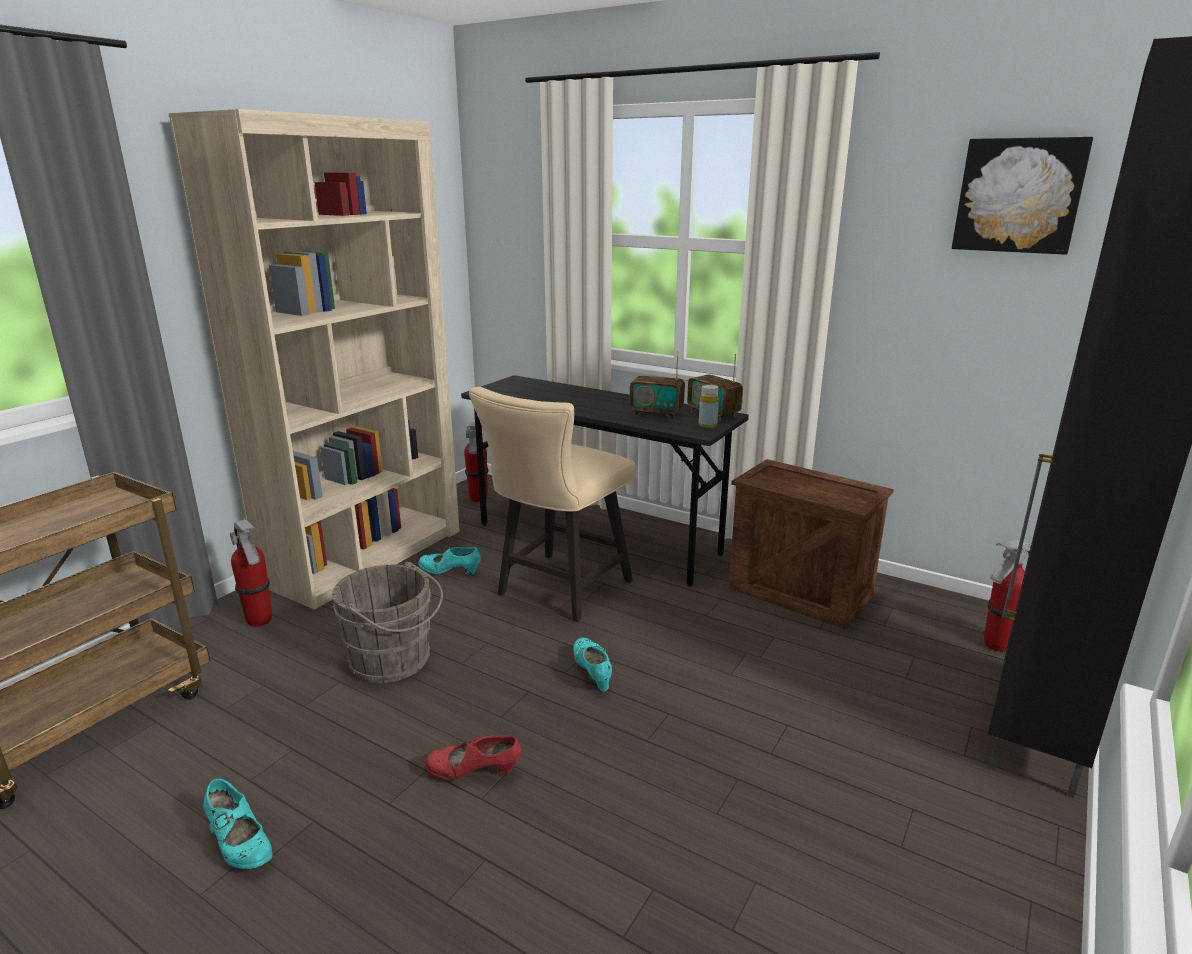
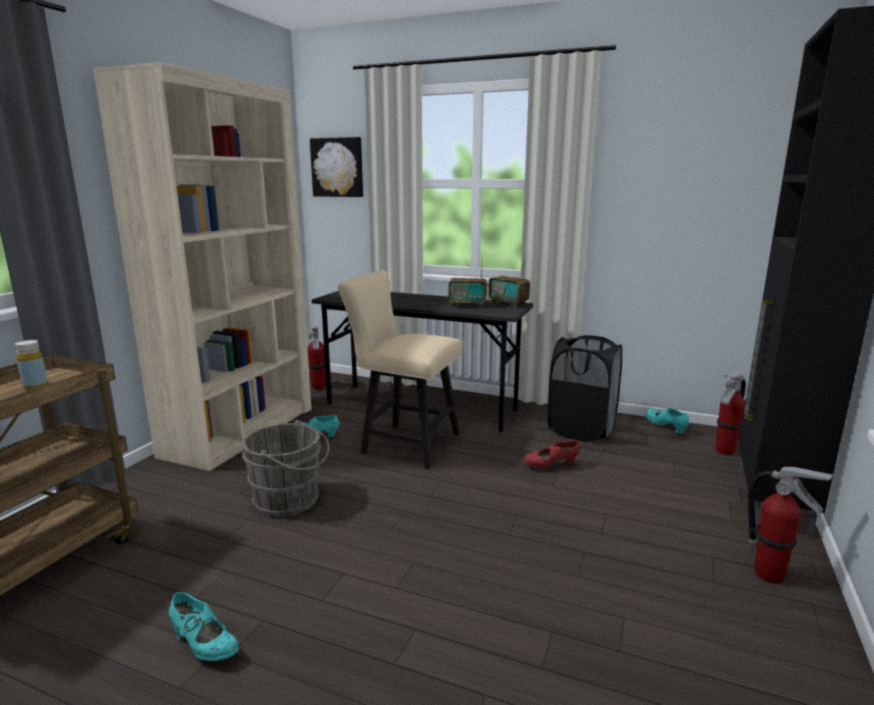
camera: 10 degrees left, 5 degrees down
(260, 621) = (165, 483): fire extinguisher -> fire extinguisher (770, 576)
(474, 773) = (384, 571): red shoe -> red shoe (550, 466)
(558, 591) = (404, 443): beige chair -> beige chair turned 90 degrees clockwise
(592, 673) = (450, 494): turquoise shoe -> turquoise shoe (665, 427)
(707, 425) = (508, 310): yellow bottle -> yellow bottle (35, 386)
(801, 592) = (581, 429): crate -> black laundry basket
(1019, 195) = (712, 140): picture -> picture (338, 167)

